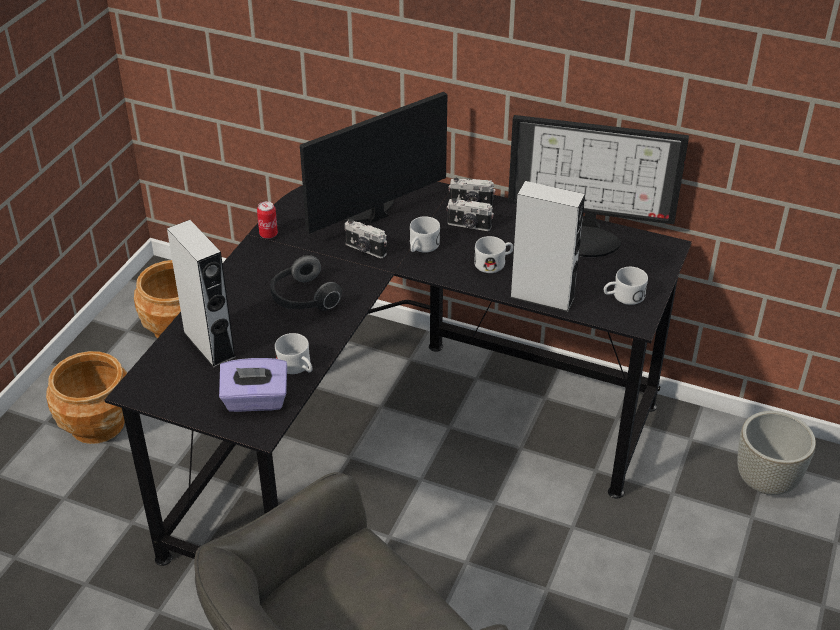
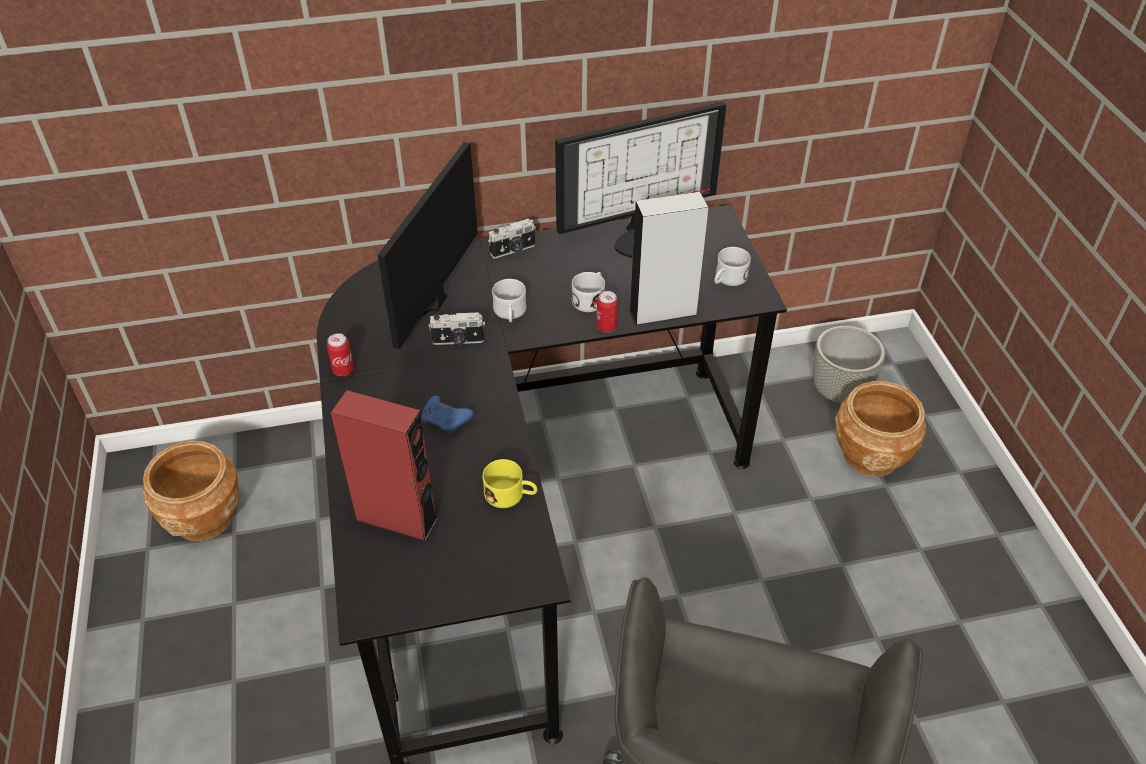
camera: 35 degrees left, 5 degrees up
(97, 423) = (201, 667): brown planter -> brown planter (870, 454)
(209, 344) = (396, 519): grey speaker -> red speaker
(255, 401) = (504, 553): purple tissue box -> none
(297, 367) = (511, 495): white mug -> yellow mug
(303, 299) = (446, 421): headphones -> blue game controller
(469, 226) = (532, 273): camera -> none
(485, 288) = (606, 327): none -> can

